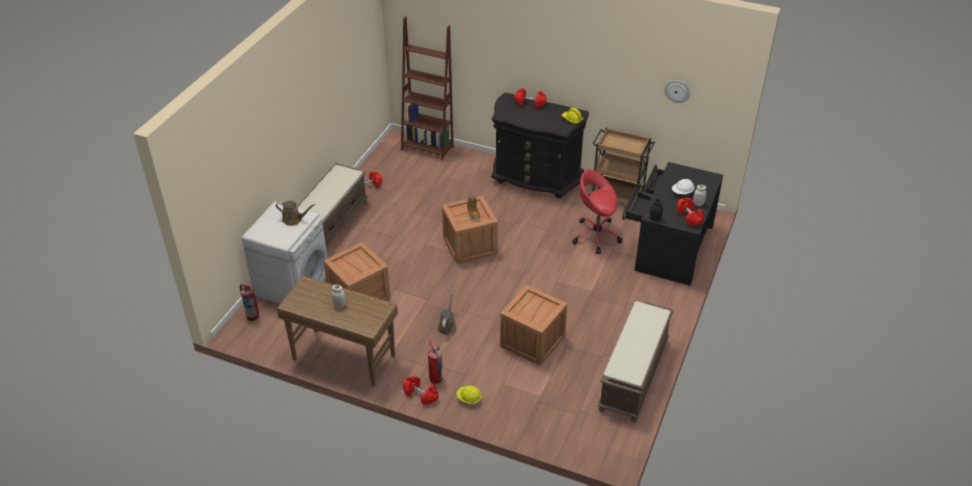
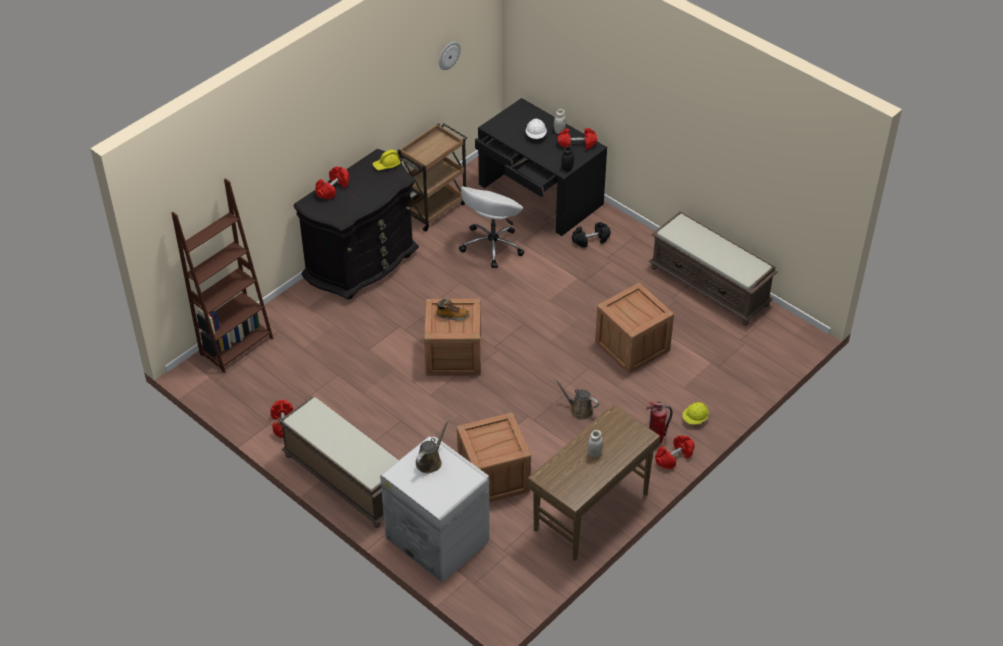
camera: 70 degrees left, 5 degrees up
(253, 316) = (480, 589): fire extinguisher -> none
(595, 236) = (491, 247): red office chair -> white office chair
(641, 288) = (590, 240): none -> black dumbbell

